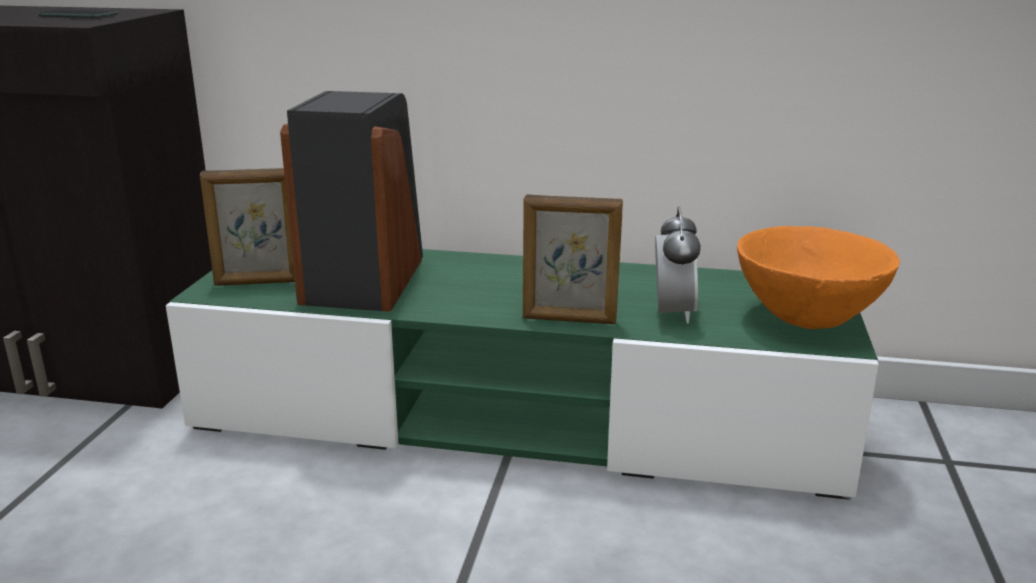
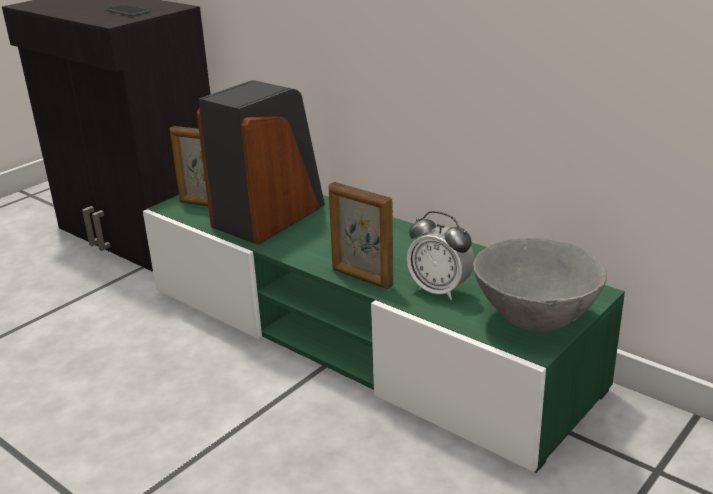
camera: 30 degrees right, 5 degrees up
(673, 313) = (440, 290): alarm clock -> alarm clock turned 90 degrees clockwise
(807, 320) = (535, 321): orange bowl -> grey bowl

